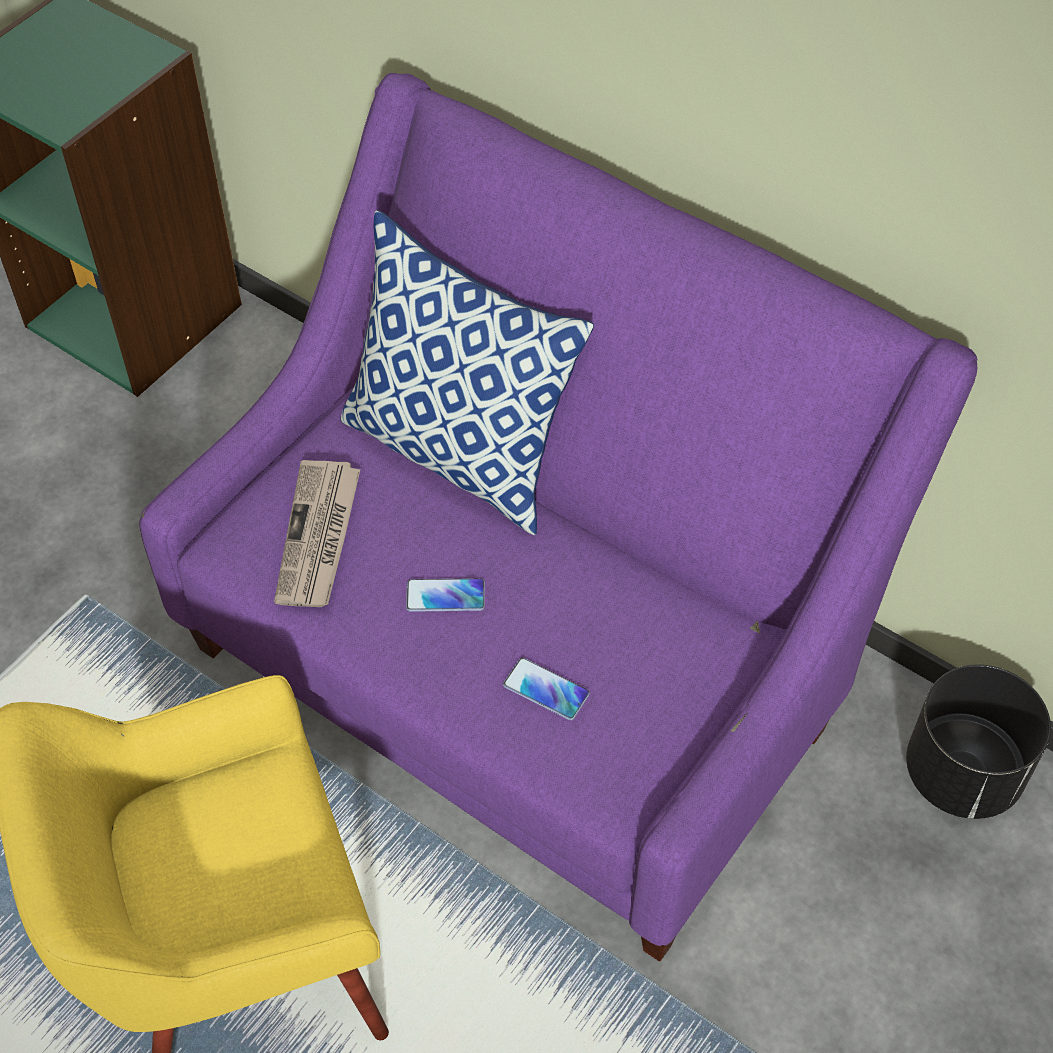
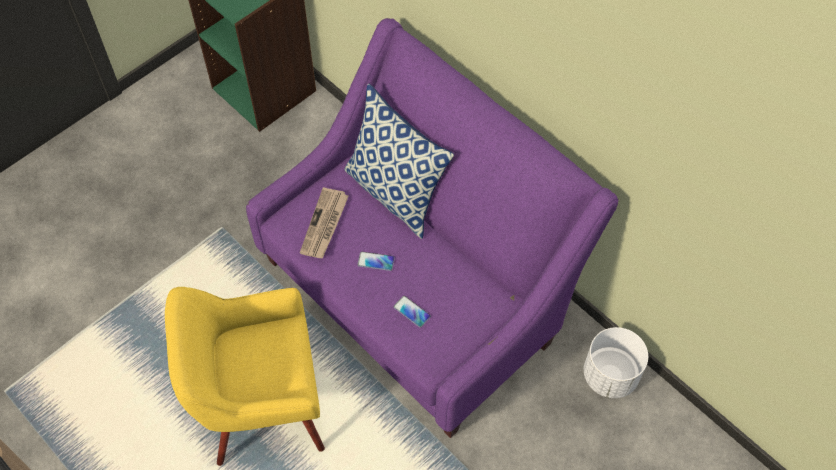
camera: 10 degrees right, 5 degrees up
(963, 773) = (610, 375): black planter -> white planter

